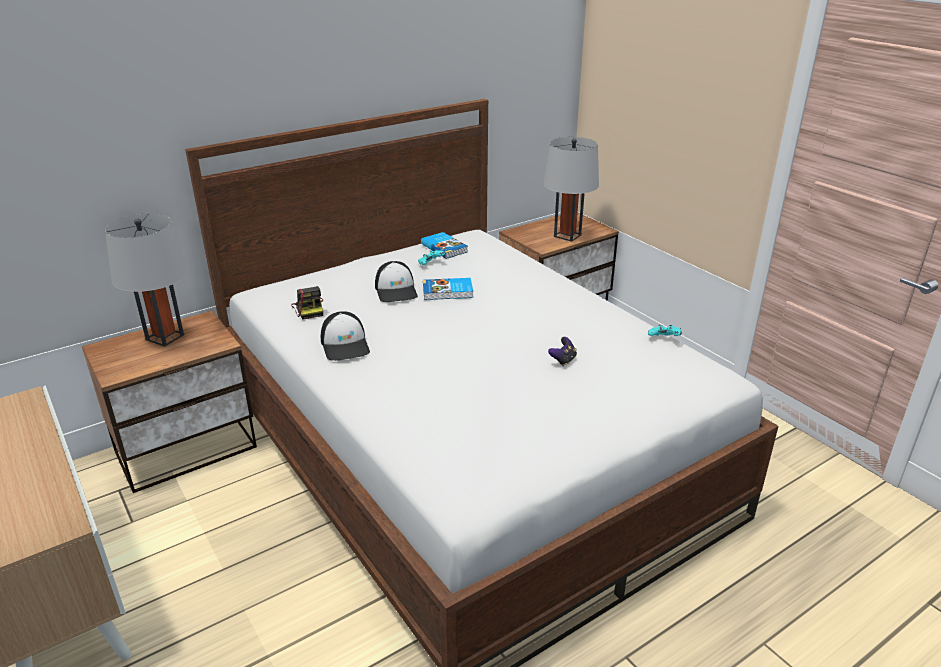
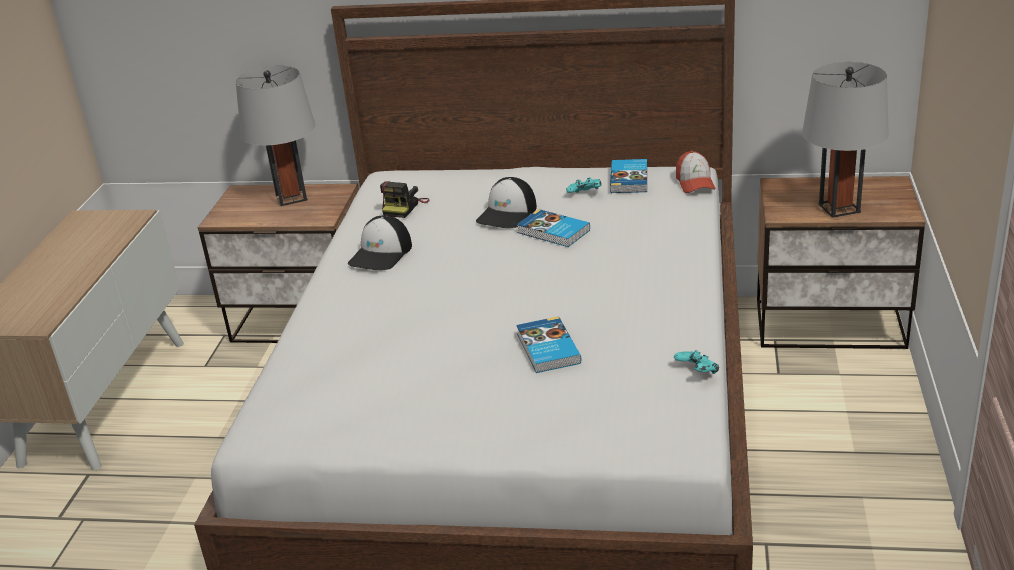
camera: 45 degrees right, 0 degrees up
(488, 239) = (695, 183): none -> cap
(563, 360) = (547, 349): game controller -> book

